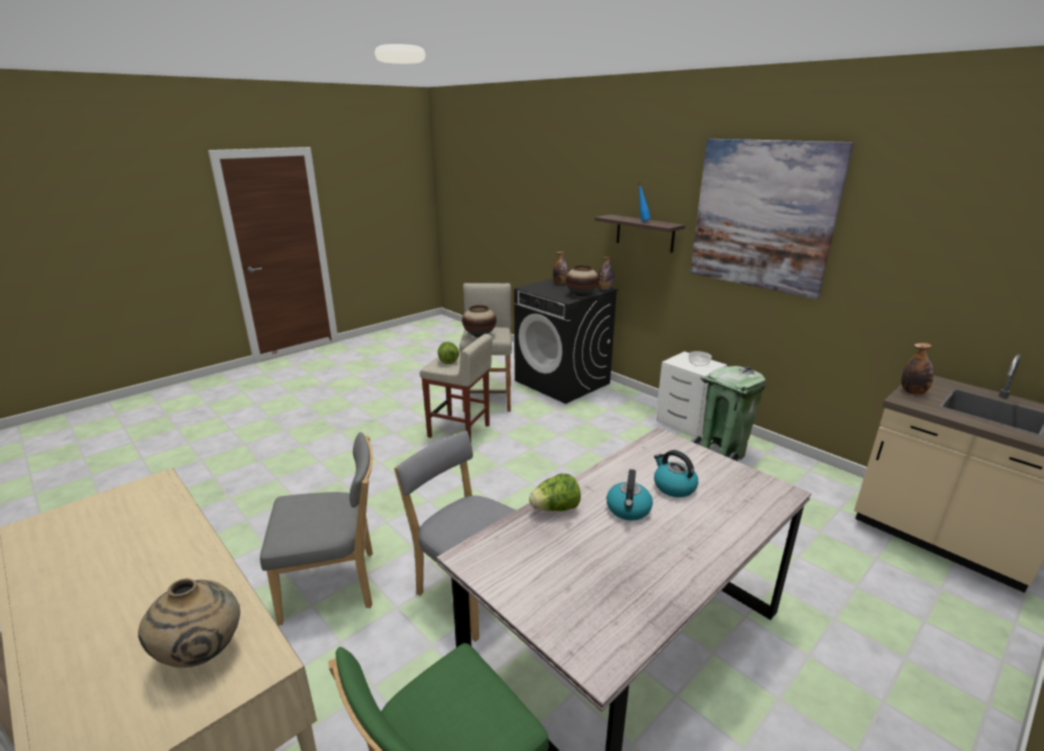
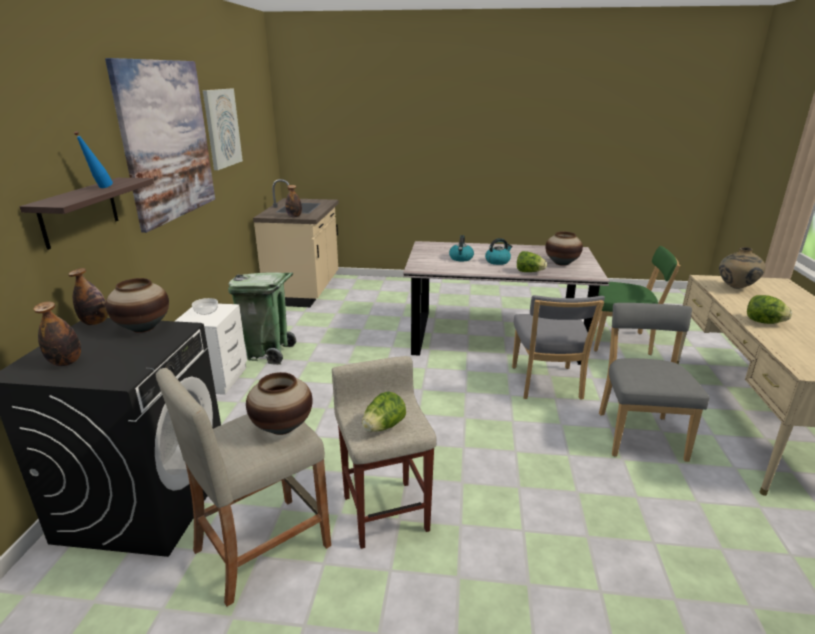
camera: 130 degrees left, 0 degrees up
(179, 552) = (763, 322): none -> lettuce
(335, 585) = (639, 433): grey chair -> grey chair turned 60 degrees clockwise
(552, 567) = (561, 263): none -> vase
(900, 231) = (222, 128): none -> picture

